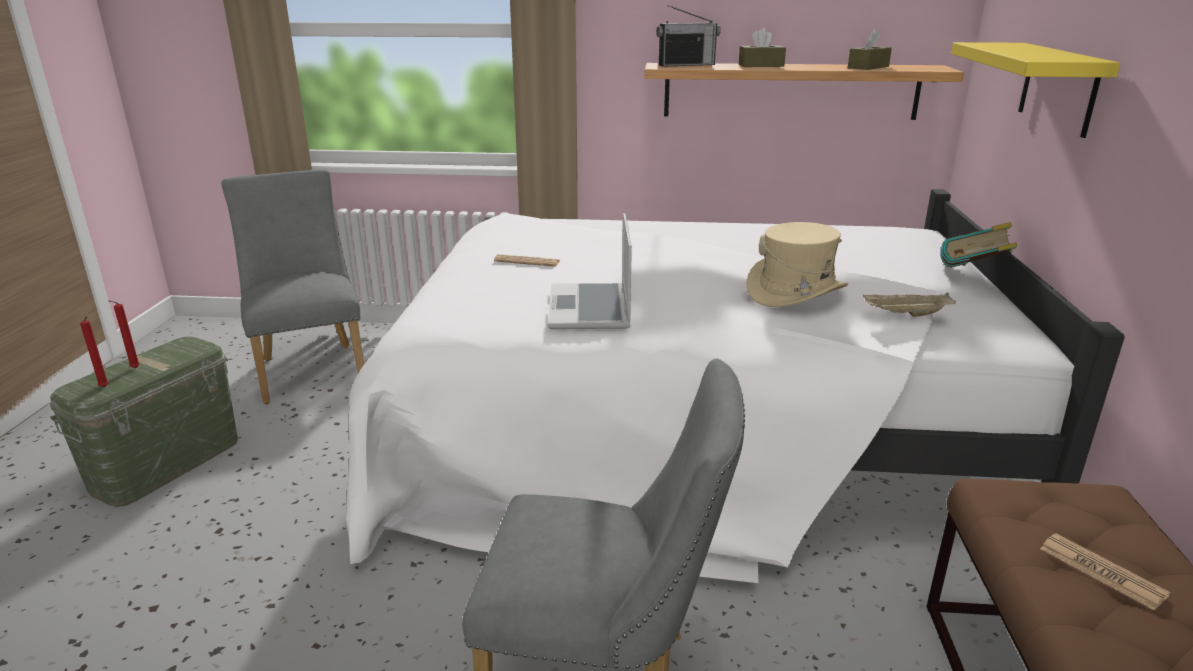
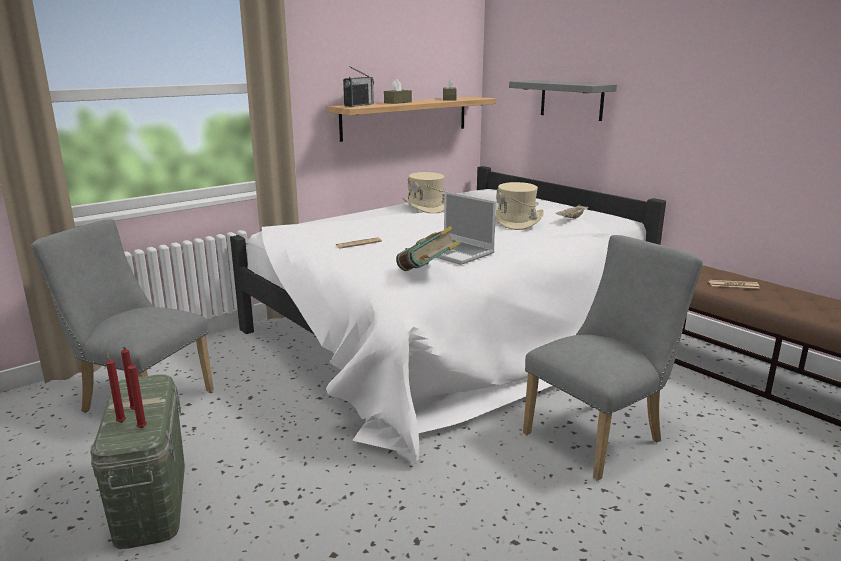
camera: 45 degrees left, 5 degrees down
(109, 374) = (121, 422): none -> red candle
(749, 236) = (426, 207): none -> beige hat
(972, 276) = (551, 201): book -> book (427, 274)
(1058, 88) = (571, 100): yellow shelf -> grey shelf

